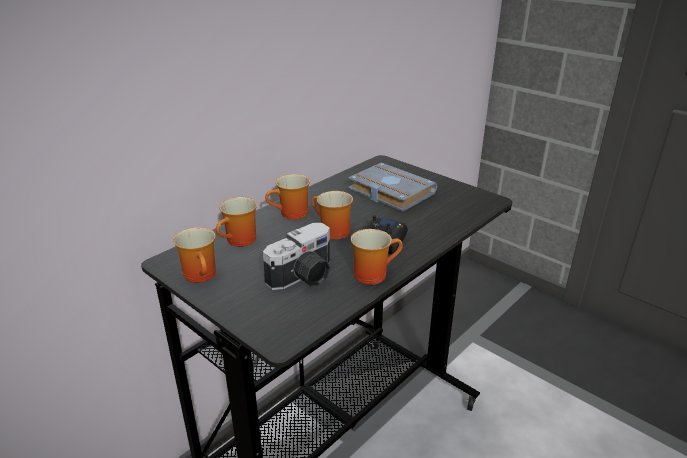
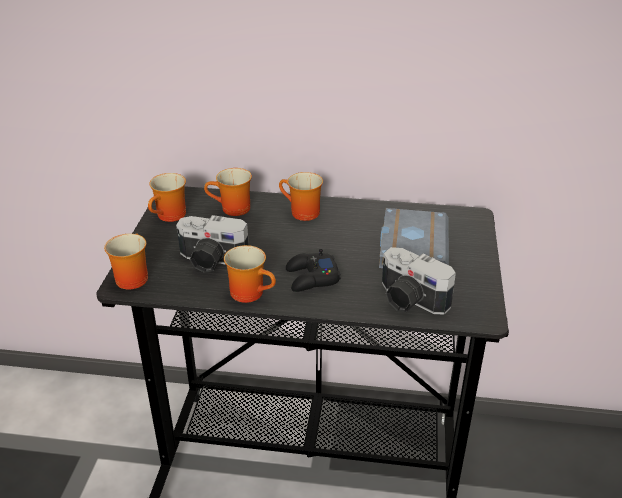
camera: 55 degrees right, 5 degrees up
(331, 232) = (295, 244): mug -> mug (130, 277)
(450, 216) = (409, 300): none -> camera

